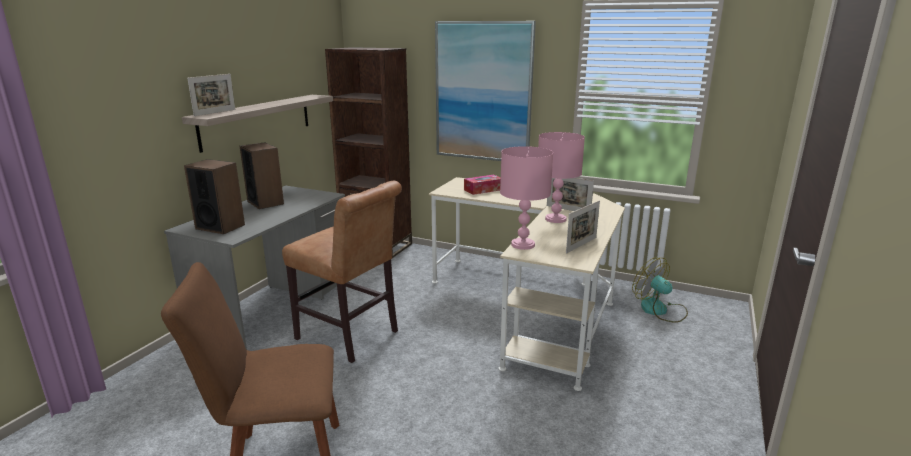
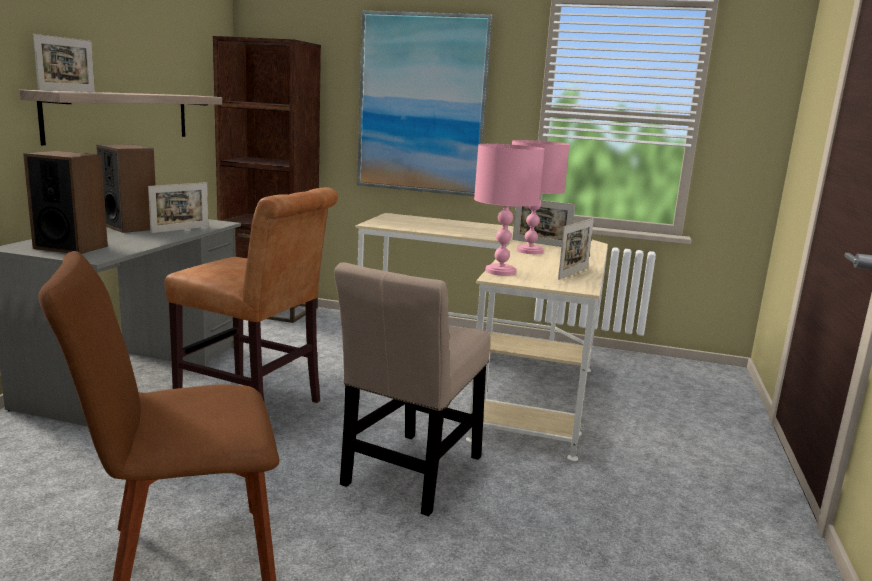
camera: 10 degrees left, 5 degrees down
(299, 204) = (180, 229): none -> picture frame
(451, 398) = (411, 474): none -> beige chair
(483, 190) = (425, 224): tissue box -> none
(660, 310) = (648, 376): fan -> none

